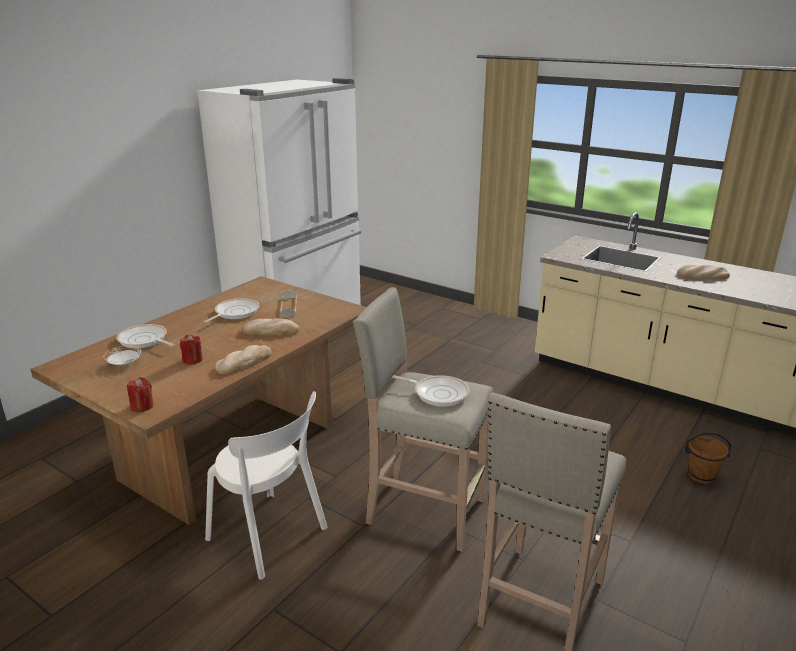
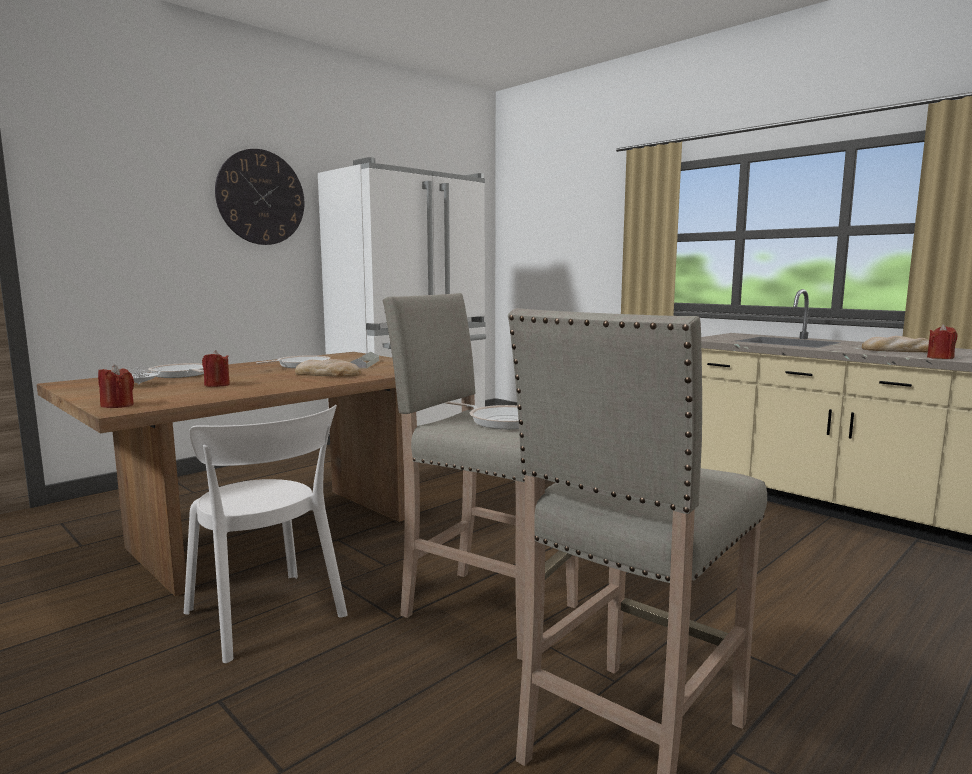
camera: 10 degrees right, 15 degrees down
(150, 126) = (261, 197): none -> wall clock
(244, 362) = (274, 388): bread -> none
(701, 477) = (918, 608): brown bucket -> none
(730, 291) = (940, 357): none -> red candle

